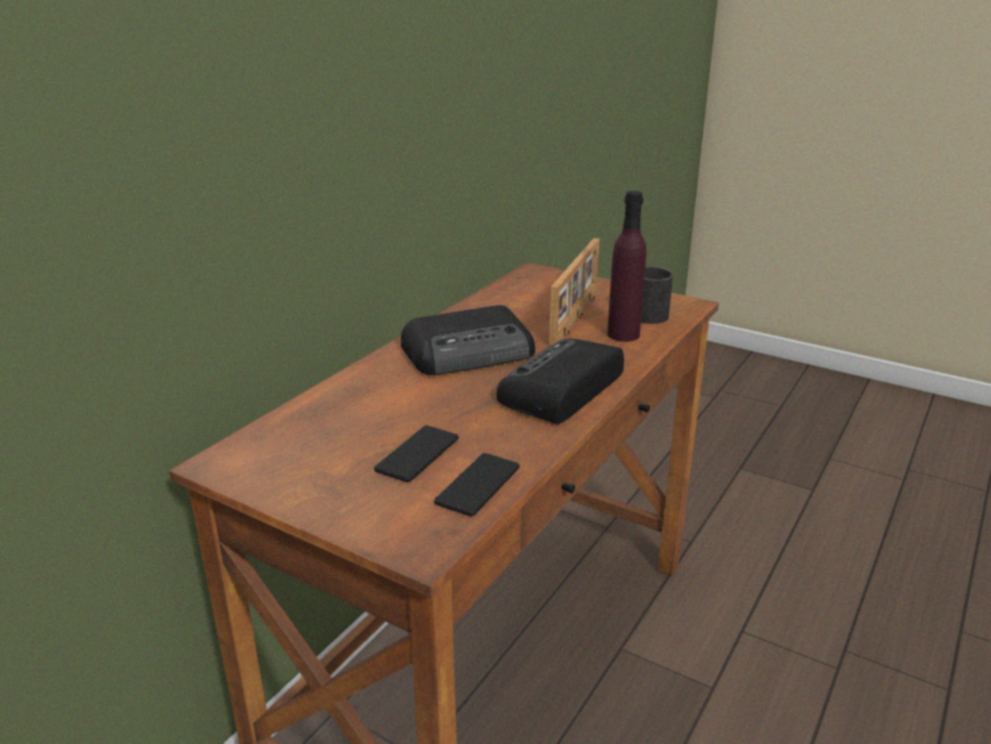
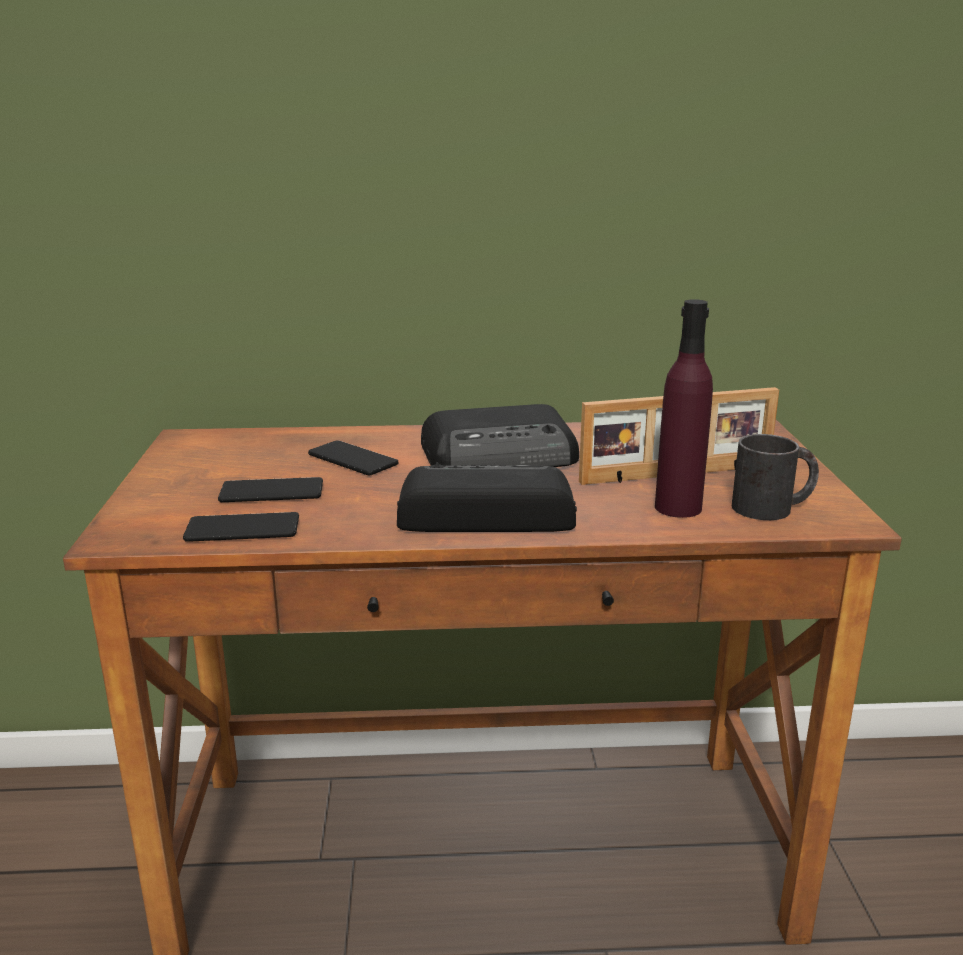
camera: 55 degrees right, 5 degrees down
(396, 404) = (352, 459): none -> phone
(471, 352) = (502, 456): radio -> radio turned 45 degrees counterclockwise

